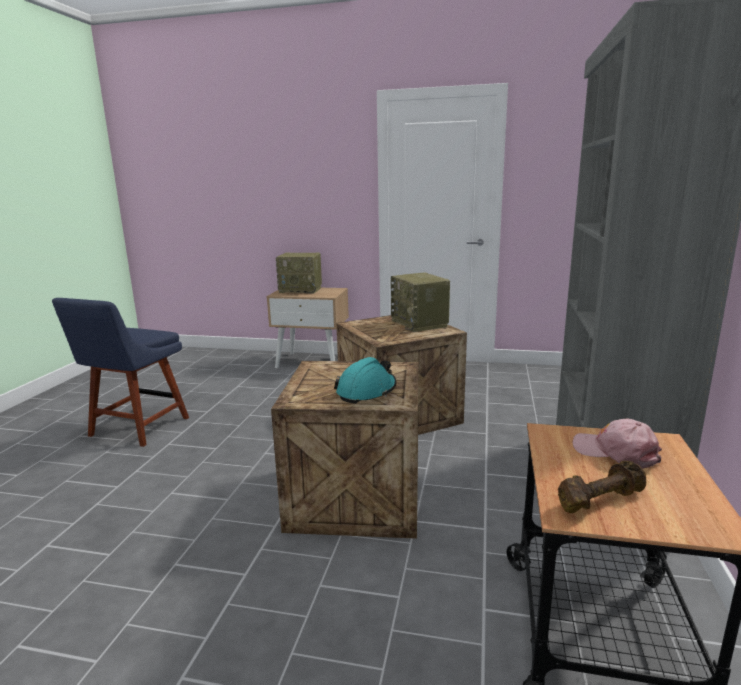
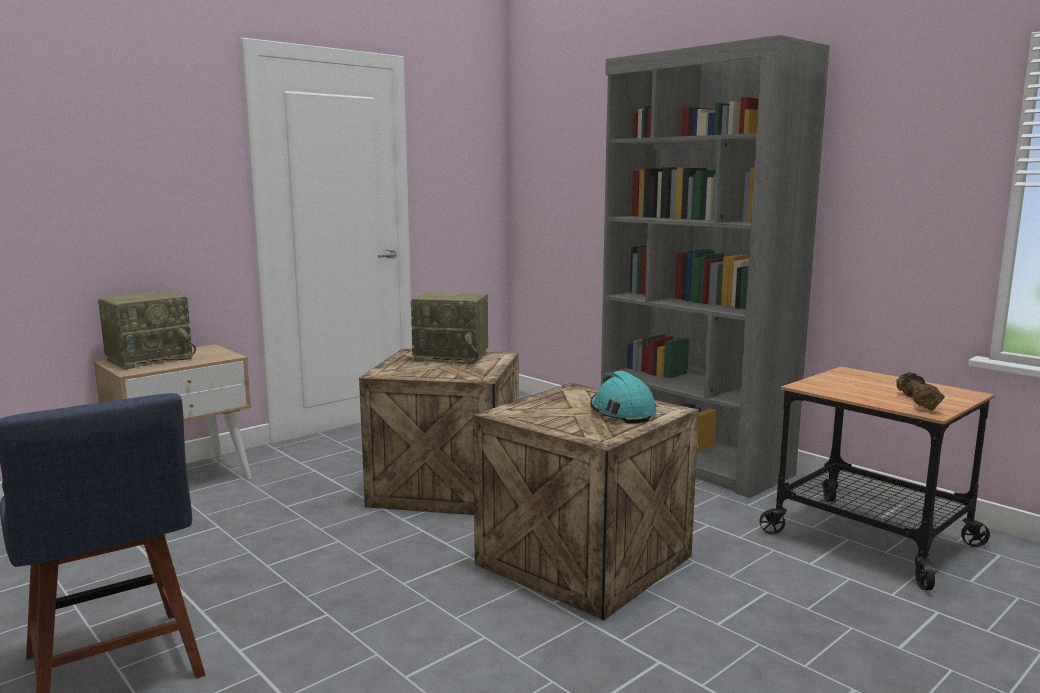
camera: 55 degrees left, 5 degrees down
(615, 452) = (854, 383): pink cap -> none

